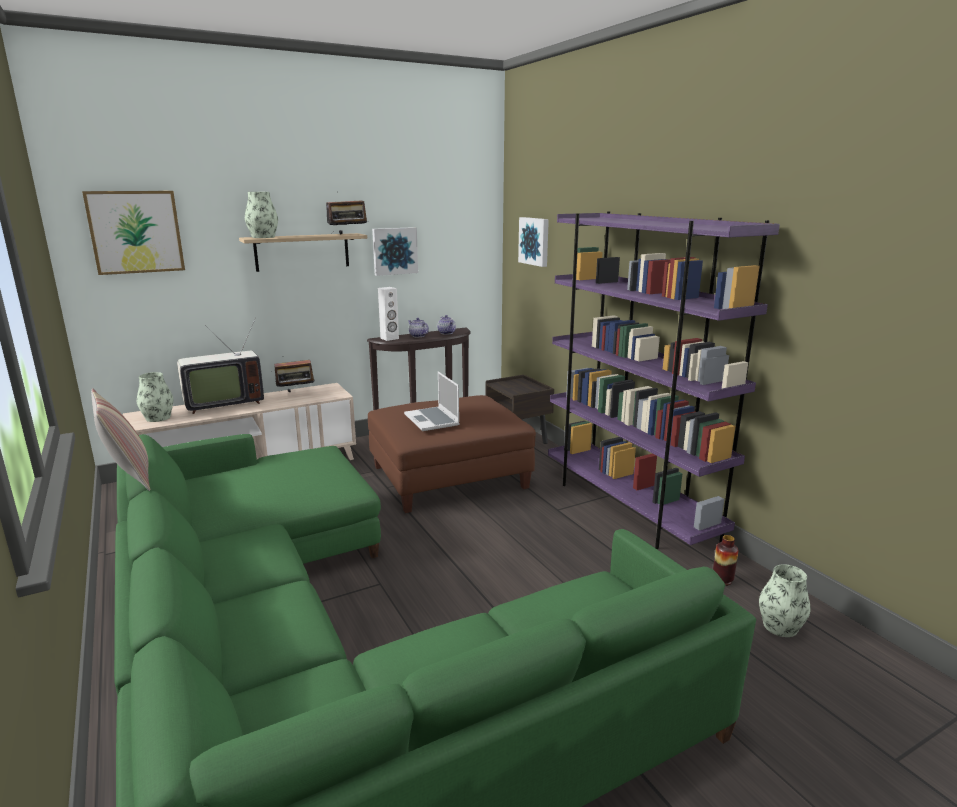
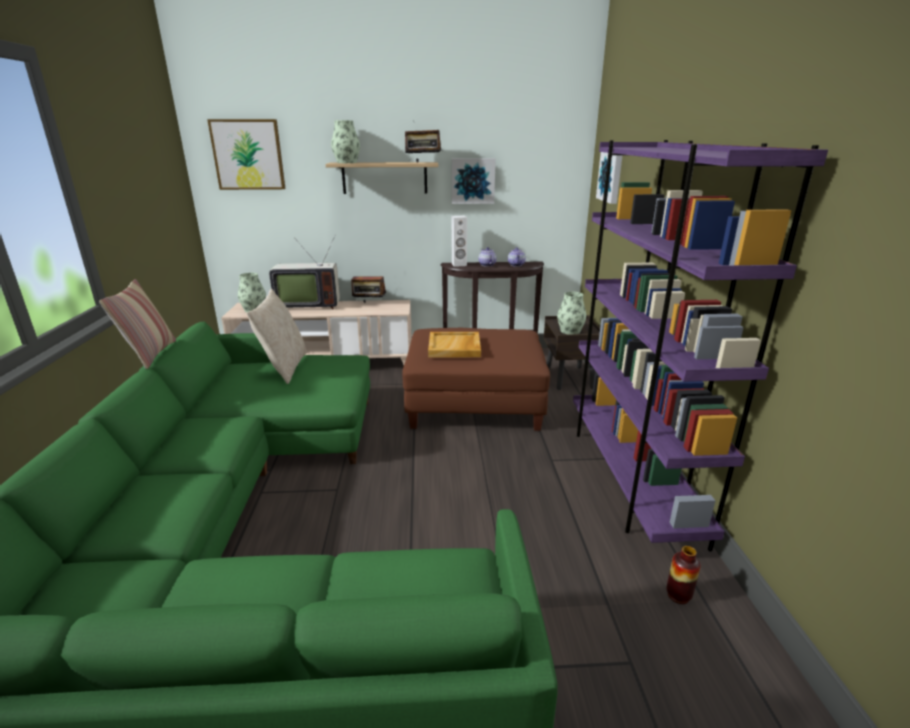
camera: 25 degrees right, 5 degrees up
(259, 472) = (284, 368): none -> beige pillow
(432, 420) = (455, 347): laptop -> beige tray
(780, 626) = (712, 682): vase -> vase (570, 331)

